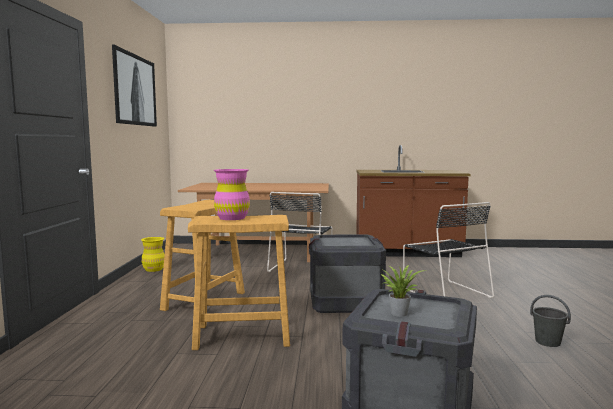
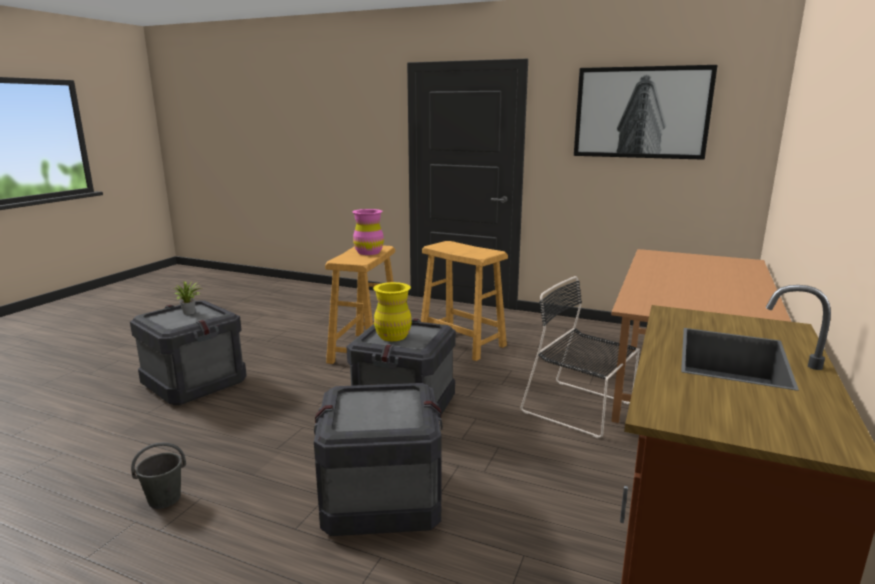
camera: 110 degrees right, 10 degrees up
(154, 269) = (589, 327): yellow vase -> yellow vase (393, 336)
(445, 292) = (381, 498): black chair -> crate

